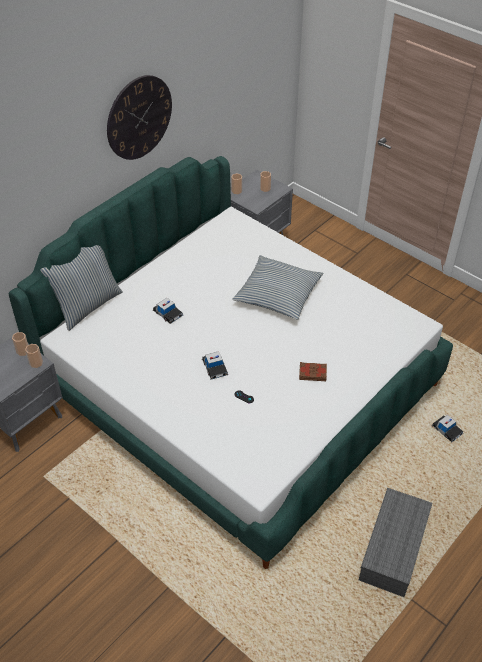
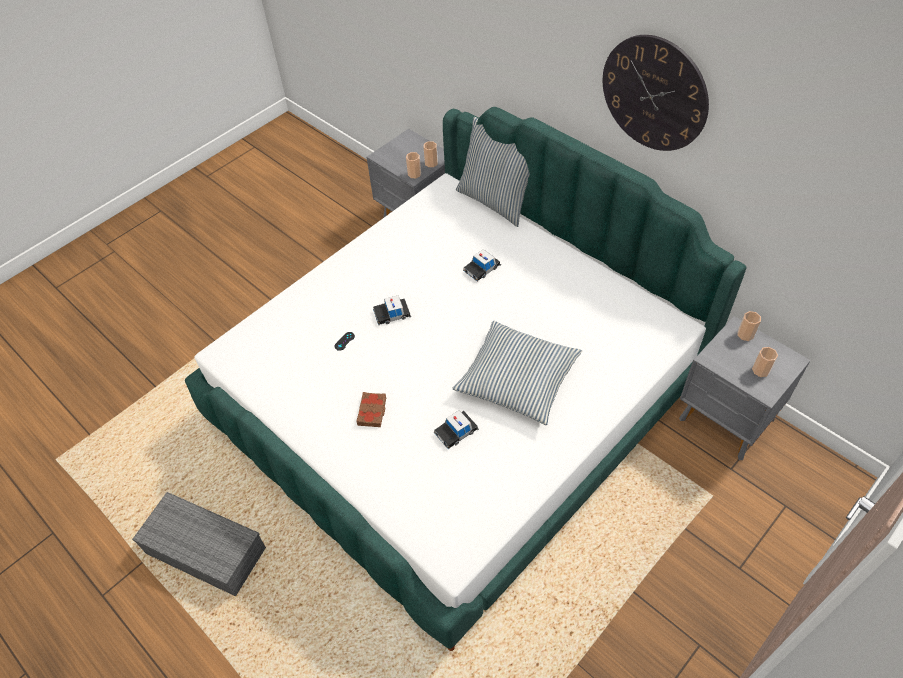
camera: 95 degrees right, 5 degrees up
(447, 430) = (366, 651): toy car -> toy car (456, 432)

